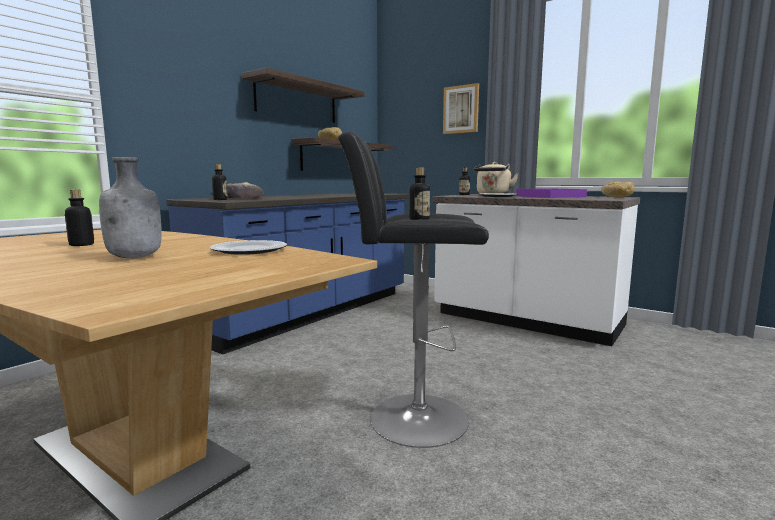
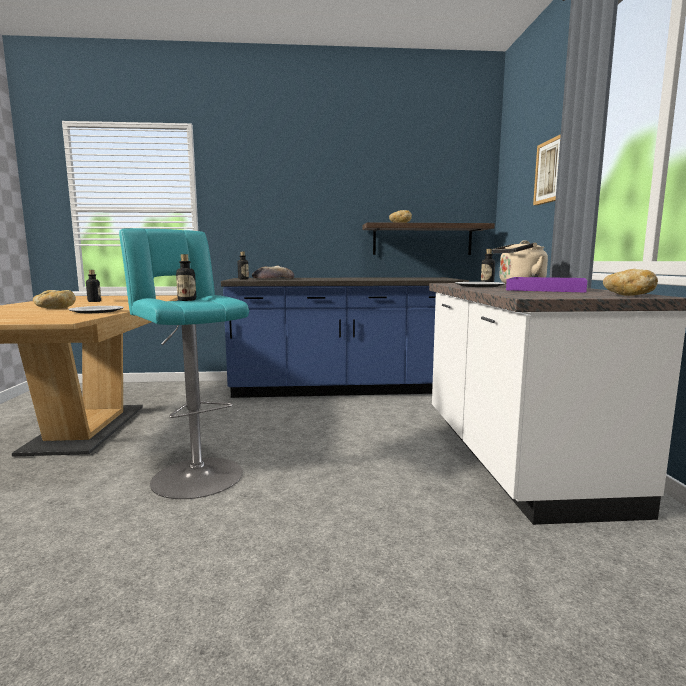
camera: 50 degrees right, 0 degrees up
(136, 257) = (55, 308): grey bottle -> bread
(297, 101) = (372, 188): shelf -> none
(411, 418) = (194, 474): black stool -> turquoise stool

